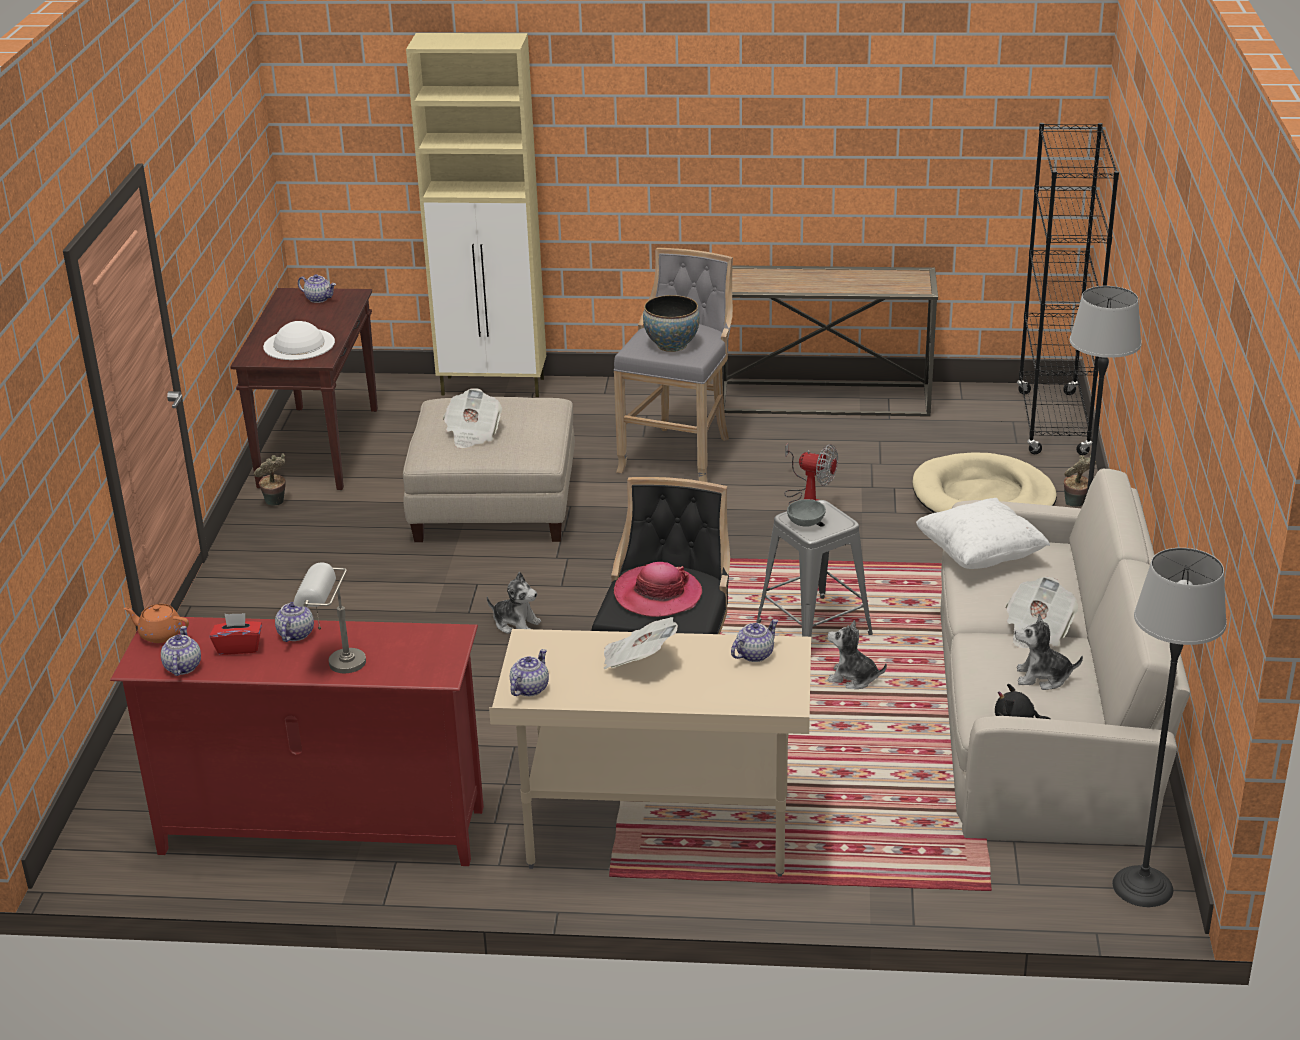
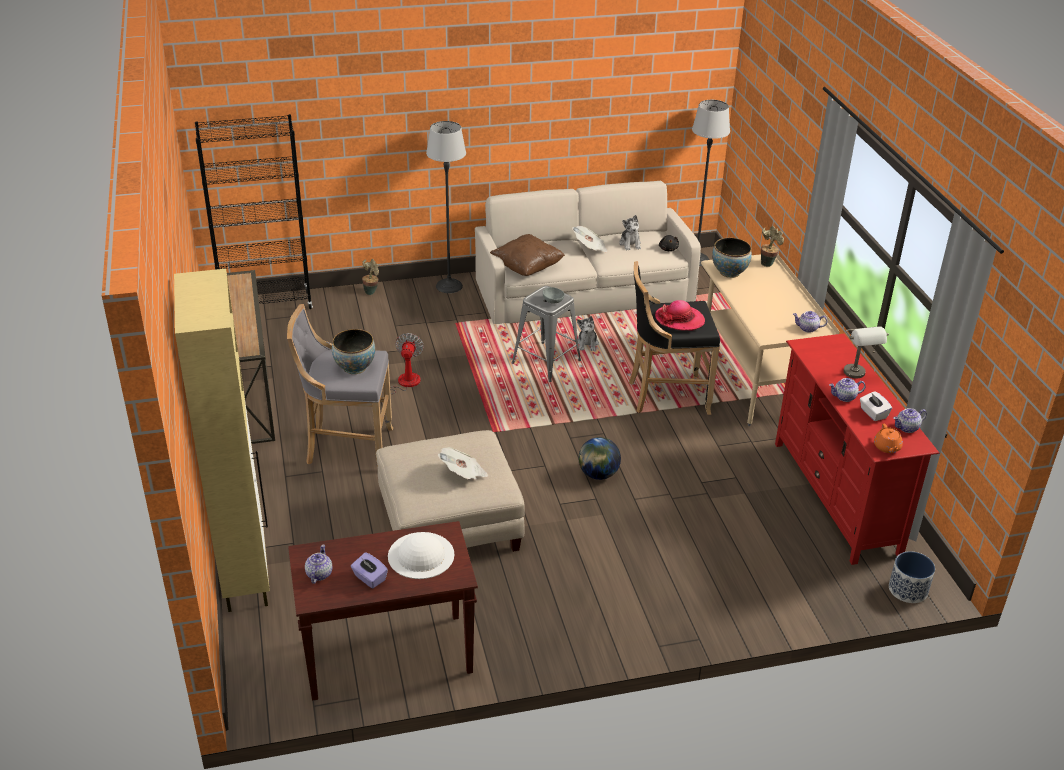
camera: 110 degrees left, 5 degrees up
(97, 833) = (907, 590): none -> planter
(239, 647) = (873, 413): red tissue box -> white tissue box
(275, 503) = (492, 651): potted plant -> potted plant (768, 263)
(290, 319) = (369, 578): none -> purple tissue box
(516, 624) = (598, 474): plush toy -> globe
(638, 660) = (759, 302): newspaper -> none
(754, 654) = (729, 272): teapot -> bowl
(980, 556) = (527, 268): white pillow -> brown pillow
(983, 497) = (372, 321): beige dog bed -> none

